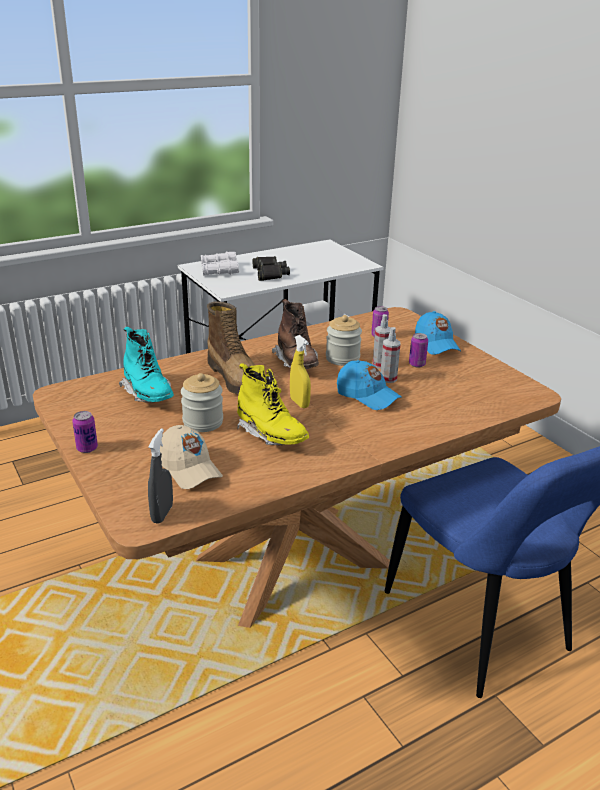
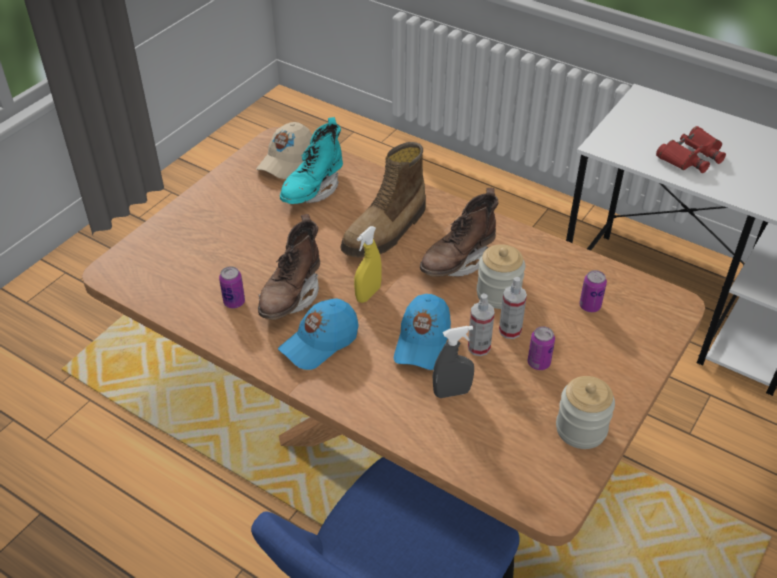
camera: 65 degrees right, 15 degrees up
(87, 448) = (201, 196): can -> can (234, 302)
(162, 513) = (130, 278): grey spray bottle -> grey spray bottle (452, 392)
(189, 469) = (203, 266): beige cap -> beige cap (286, 161)
(203, 422) = (285, 243): jar -> jar (581, 429)
(219, 270) = (654, 117): white binoculars -> none
(269, 273) = (691, 156): black binoculars -> red binoculars
(271, 435) = (291, 296): yellow boot -> brown boot
(436, 344) = (614, 367): blue cap -> blue cap (320, 342)

